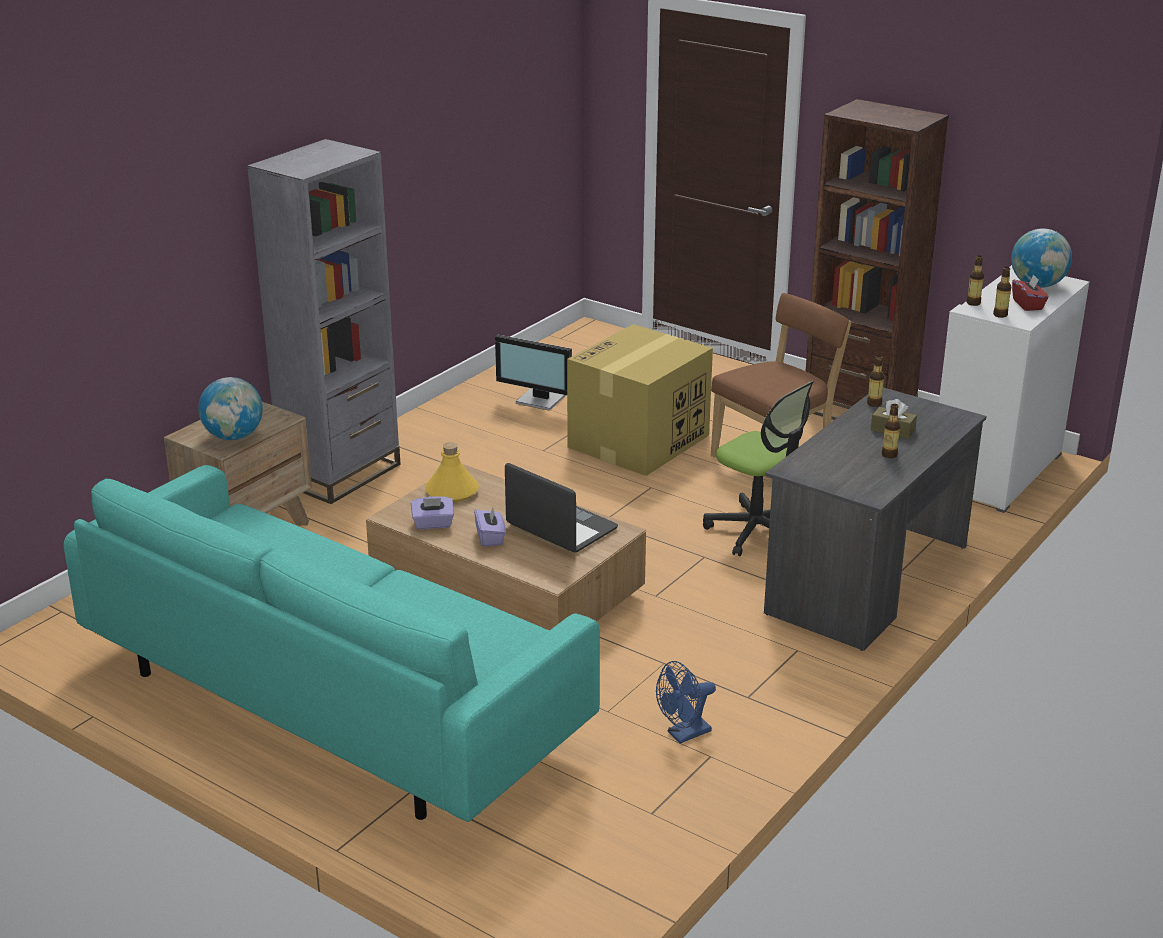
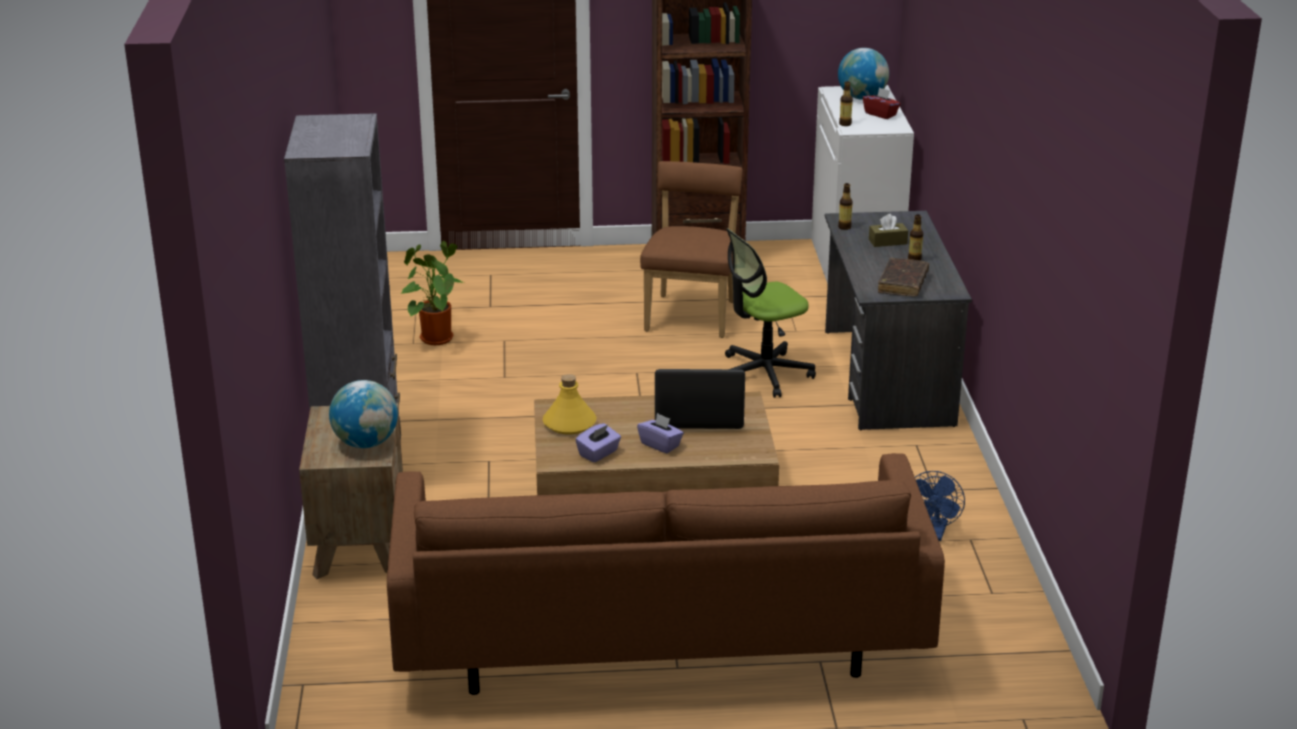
camera: 40 degrees left, 0 degrees up
(334, 700) = (659, 633): turquoise sofa -> brown sofa
(540, 400) = (434, 337): monitor -> potted plant
(638, 442) = (570, 341): cardboard box -> none
(757, 530) = (763, 373): office chair -> office chair turned 150 degrees clockwise
(837, 471) = (903, 284): none -> brown book
(1000, 315) = (876, 127): bottle -> none

